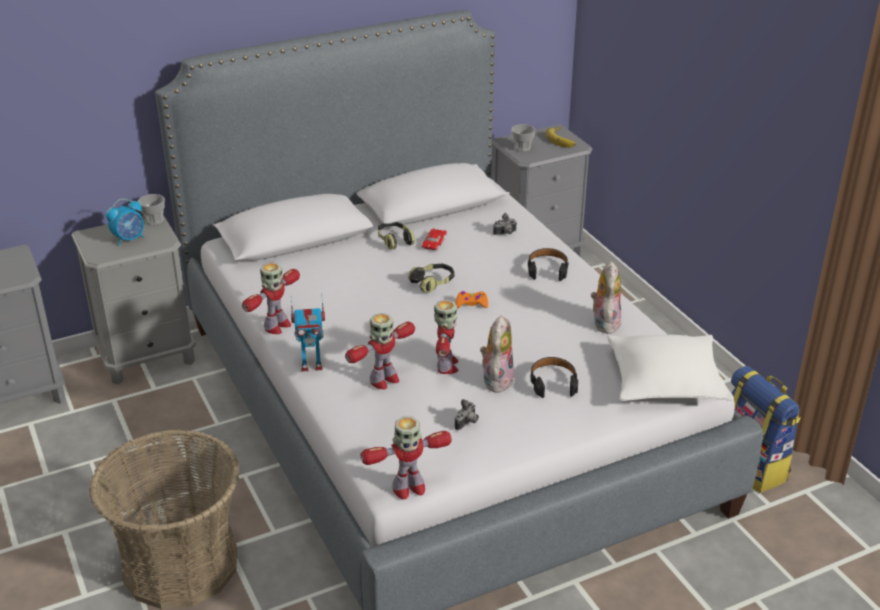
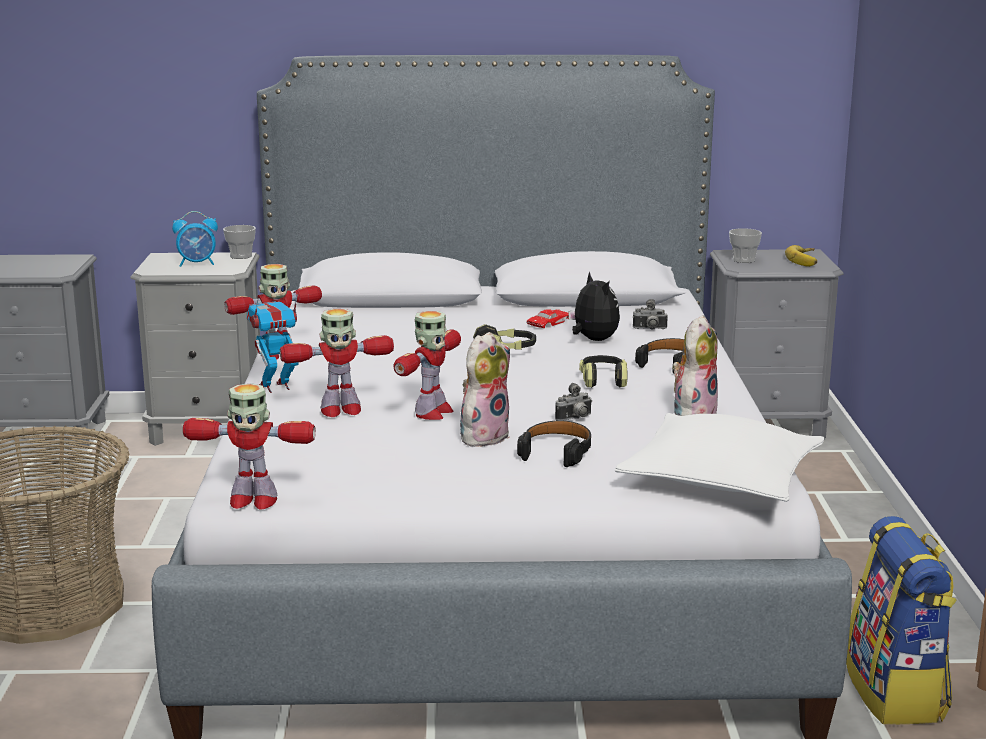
camera: 25 degrees right, 15 degrees down
(311, 365) = (275, 387): toy robot -> toy robot turned 135 degrees clockwise
(394, 241) = (502, 315): headphones -> headphones (603, 381)
(467, 423) = (397, 463): camera -> camera (575, 419)
(471, 303) = (532, 373): orange game controller -> none
(478, 255) = (593, 340): none -> plush toy

